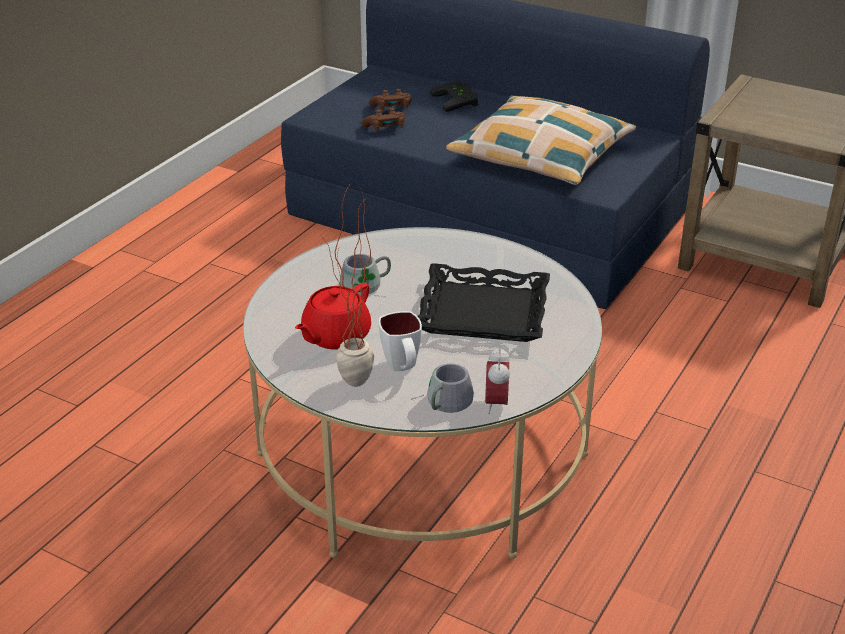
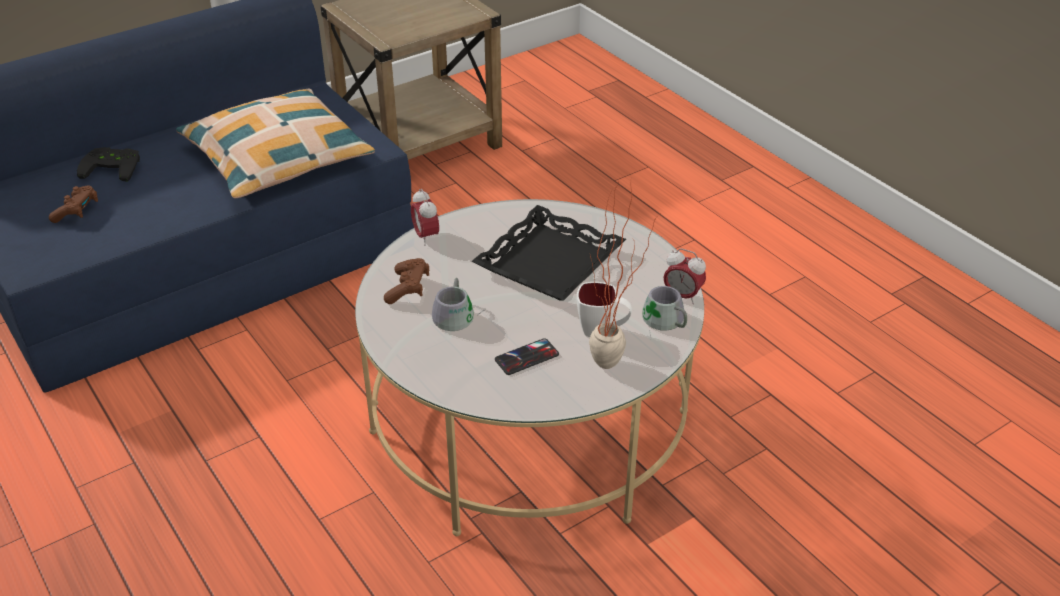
camera: 65 degrees left, 5 degrees up
(335, 336) = (526, 357): red teapot -> phone
(385, 128) = (115, 228): brown game controller -> brown game controller (408, 289)
(464, 240) = (426, 236): none -> alarm clock

